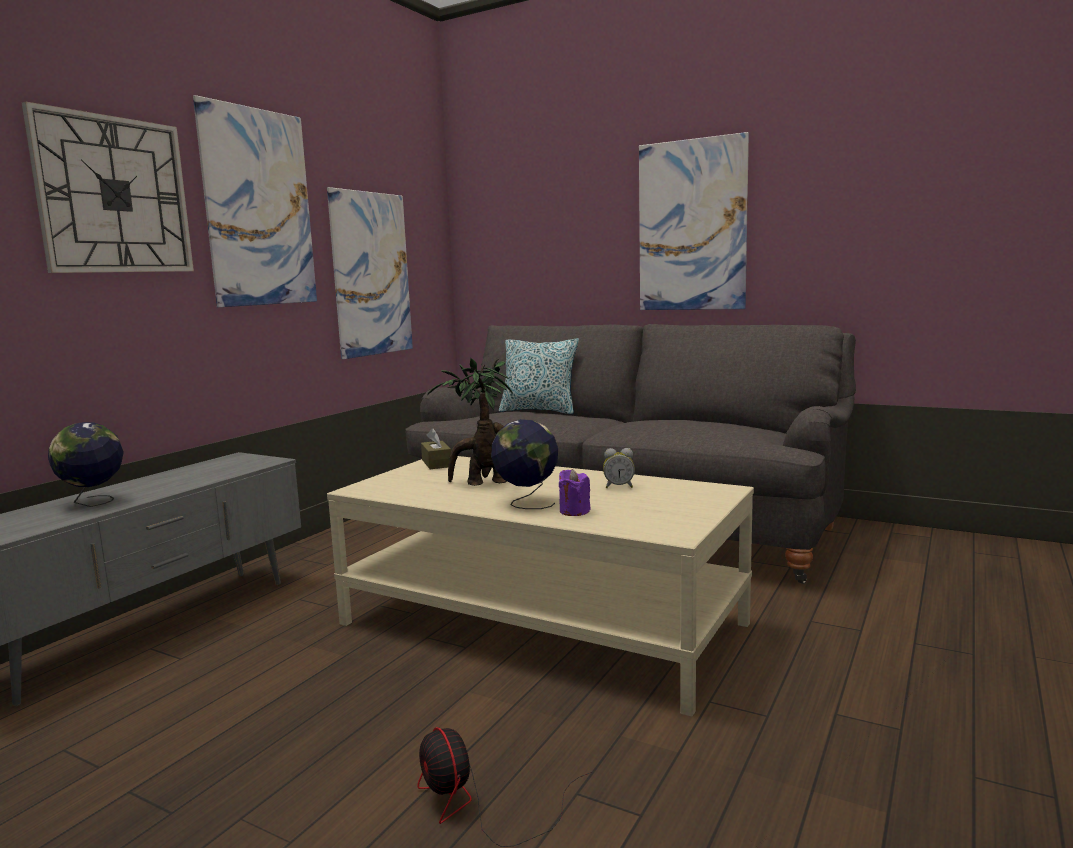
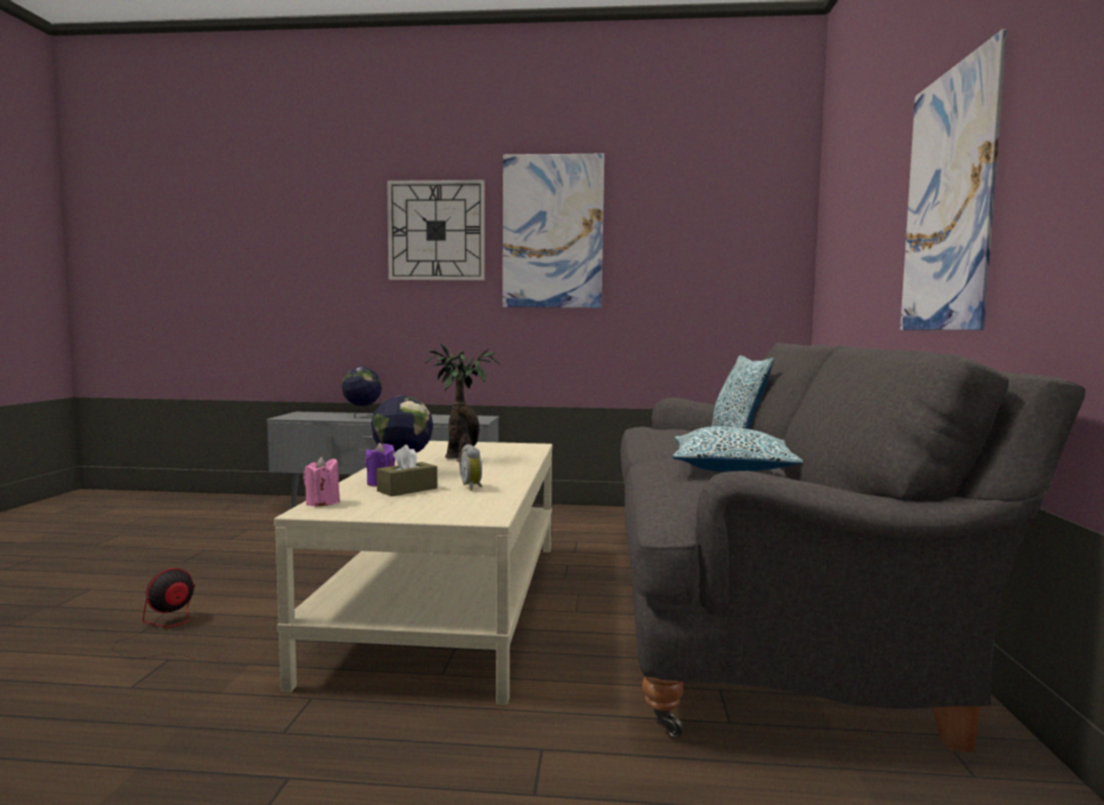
camera: 65 degrees right, 5 degrees down
(372, 274) = (677, 286): picture -> none
(436, 463) = (516, 446): brown tissue box -> brown tissue box (407, 489)
(645, 531) = (322, 503): none -> pink candle
(673, 421) = (732, 468): none -> pillow

